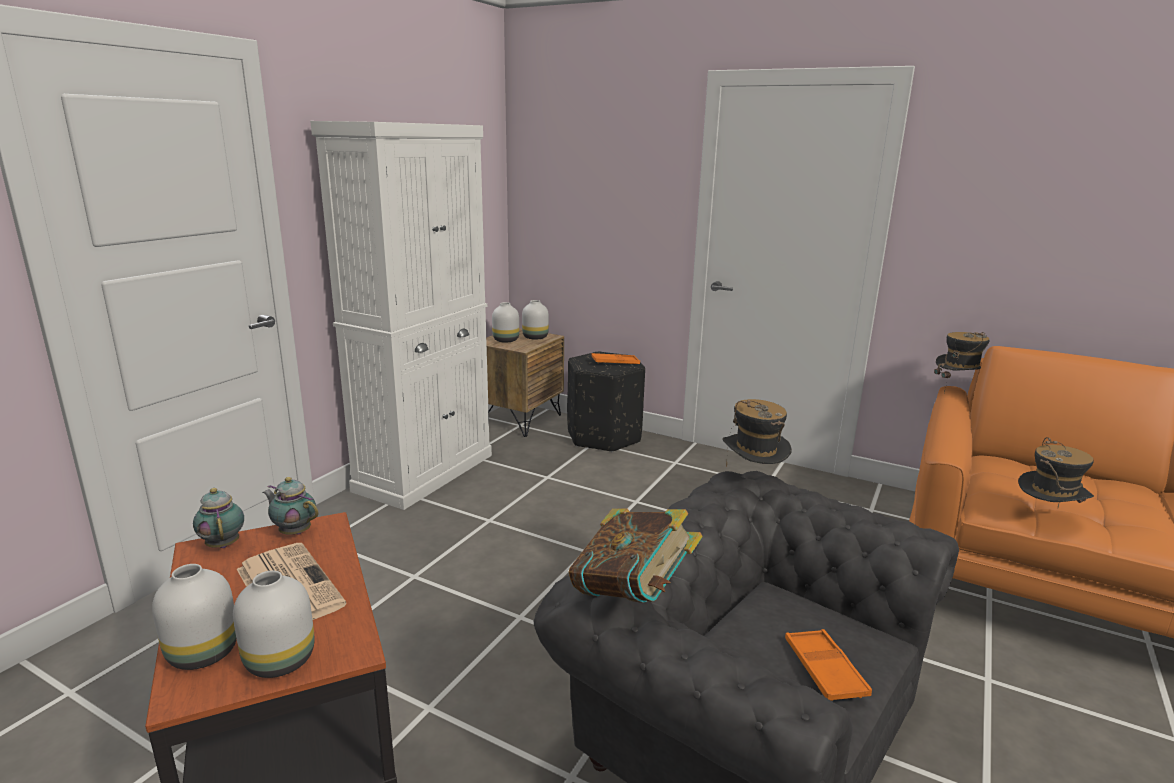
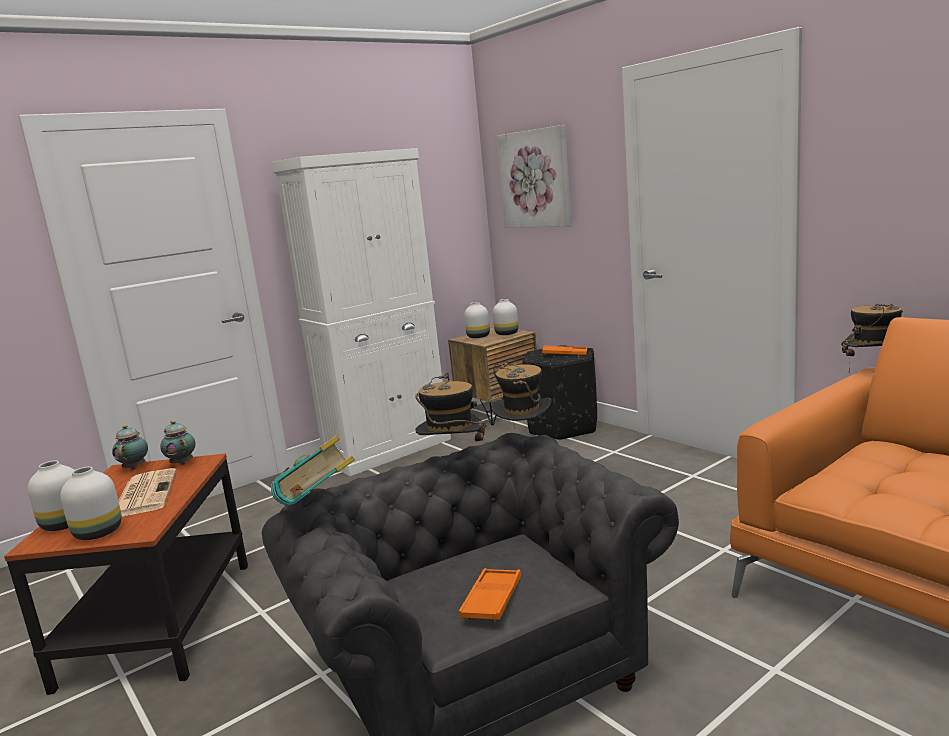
camera: 25 degrees right, 5 degrees down
(581, 173) = (535, 179): none -> picture
(1046, 519) = (865, 501): hat -> hat (453, 458)

